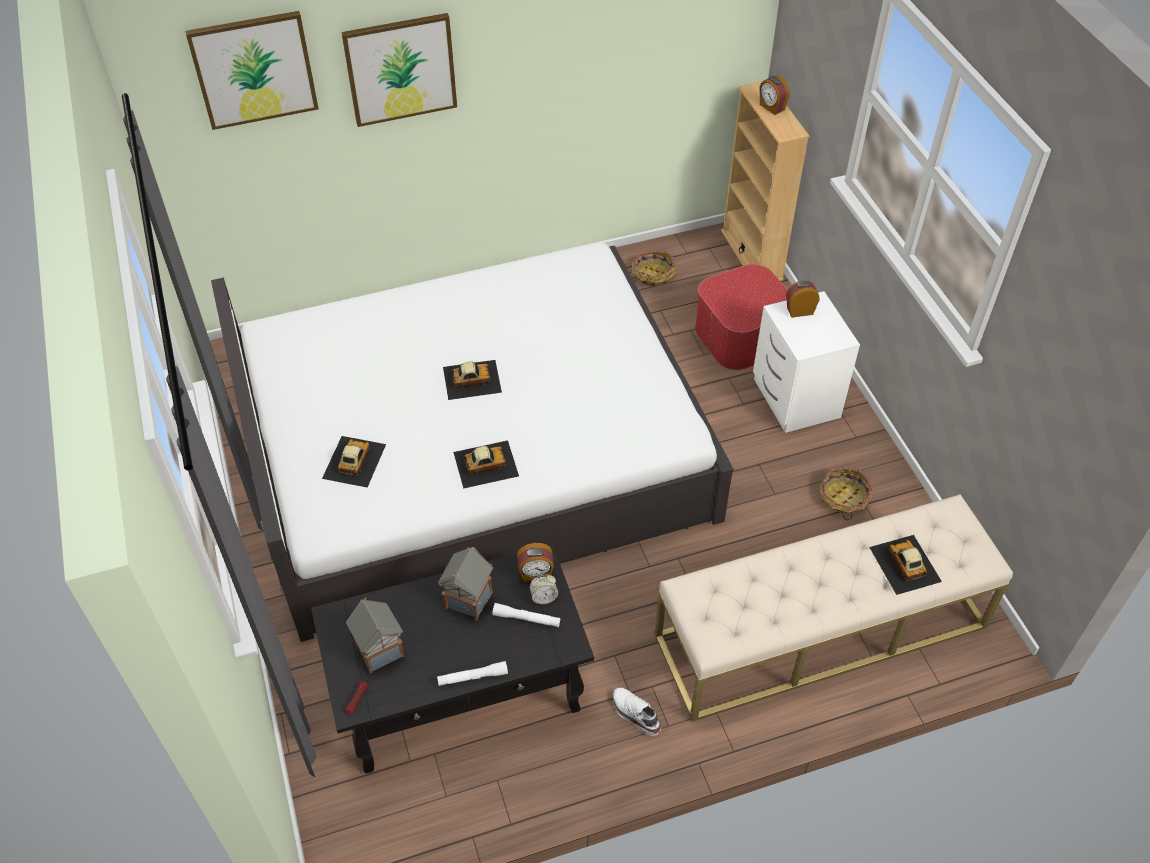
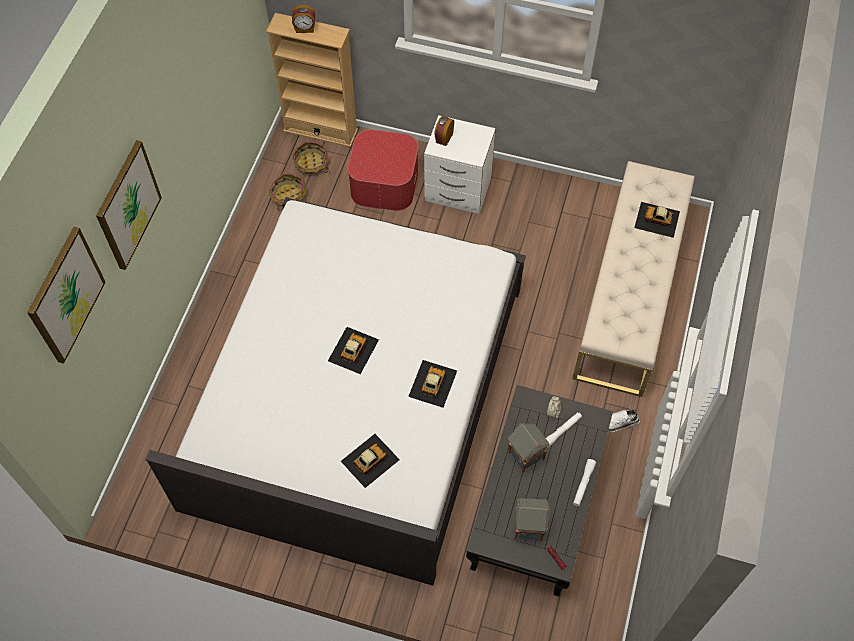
camera: 55 degrees left, 10 degrees up
(353, 461) = (369, 460): toy car -> toy car turned 90 degrees clockwise
(536, 573) = (532, 406): alarm clock -> none
(843, 498) = (549, 219): basket -> basket (311, 163)

